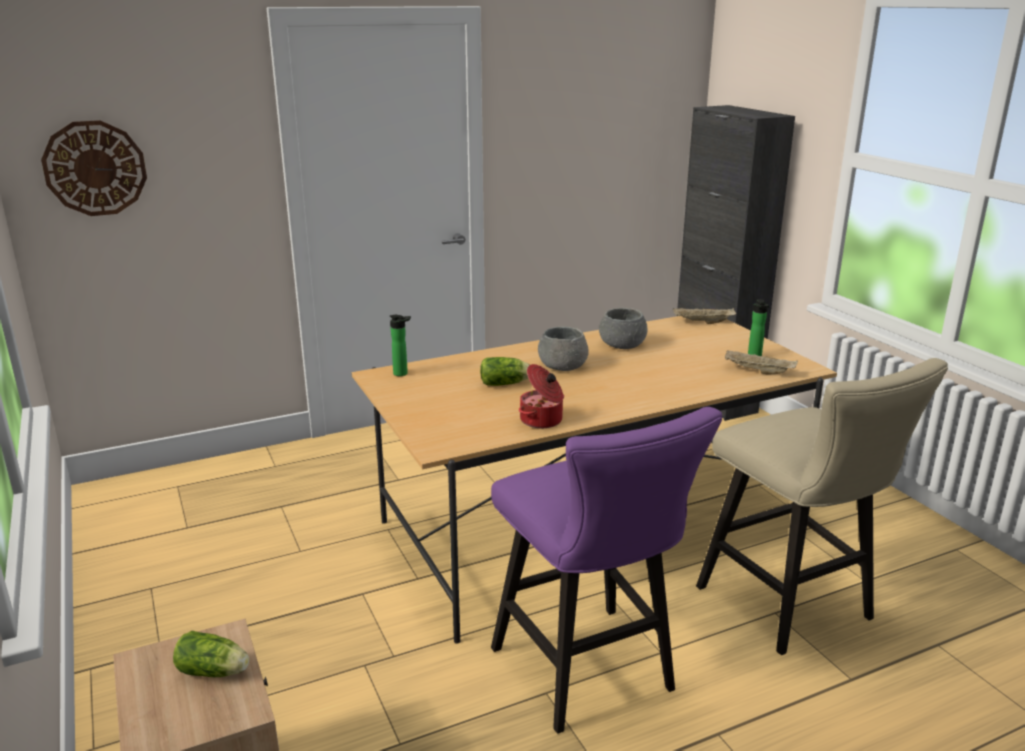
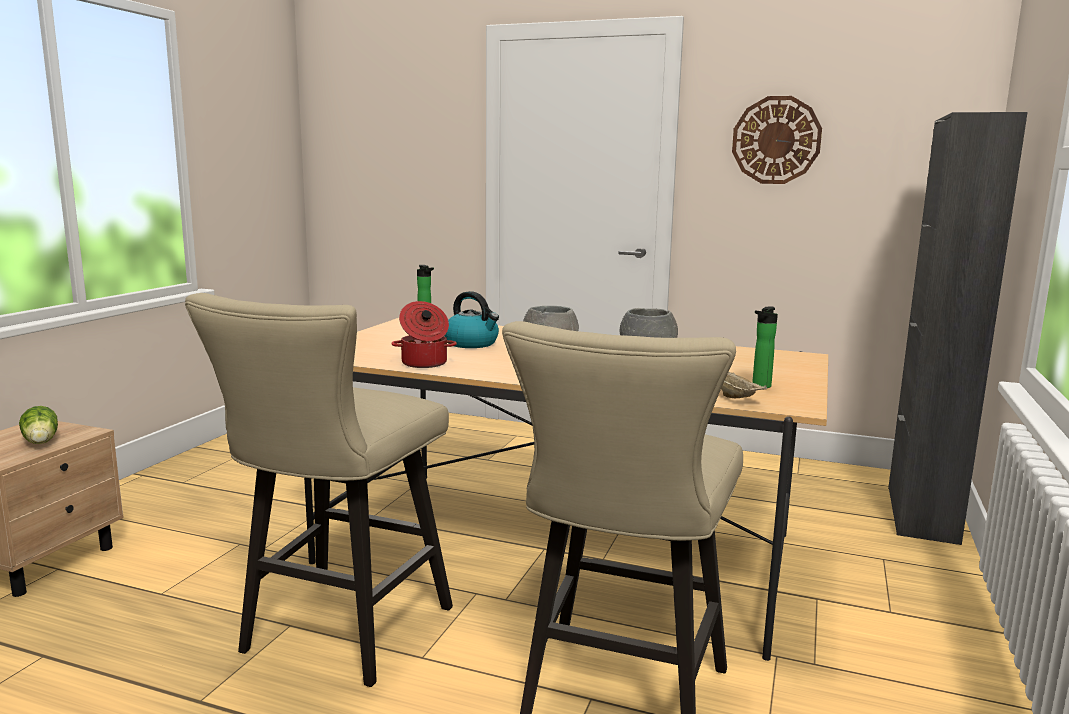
camera: 45 degrees right, 10 degrees down
(95, 168) = (356, 151): wall clock -> wall clock (776, 140)
(506, 384) = (472, 343): lettuce -> kettle
(590, 676) = (338, 635): purple stool -> beige stool
(702, 323) = (786, 358): beige tray -> none

